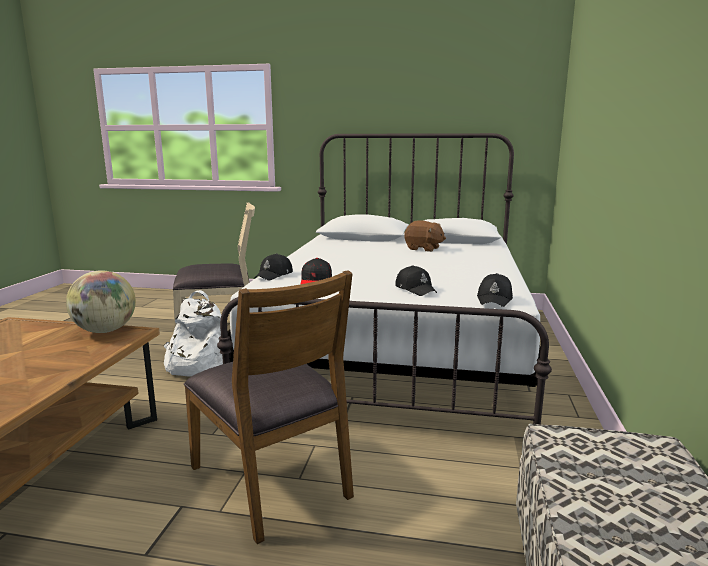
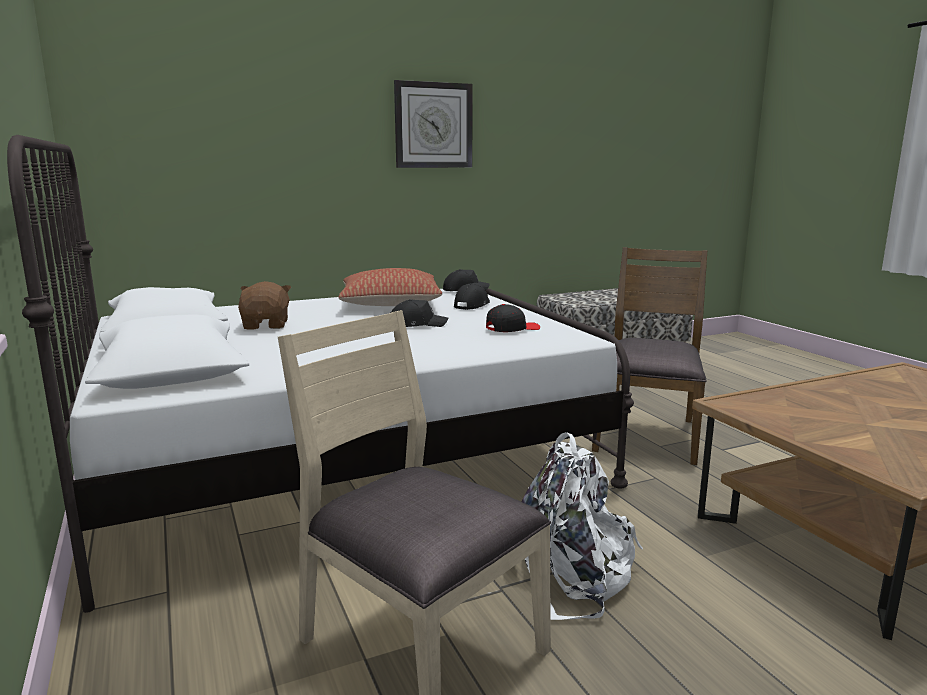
camera: 125 degrees left, 0 degrees up
(105, 331) = (759, 414): globe -> none
(274, 275) = (524, 345): black cap -> black cap (416, 324)
(457, 273) = (390, 304): none -> pillow
(660, 88) = (433, 125): none -> wall clock

